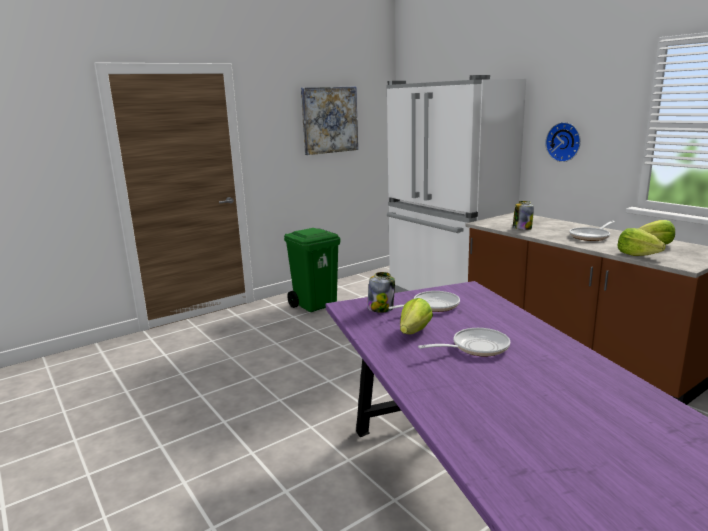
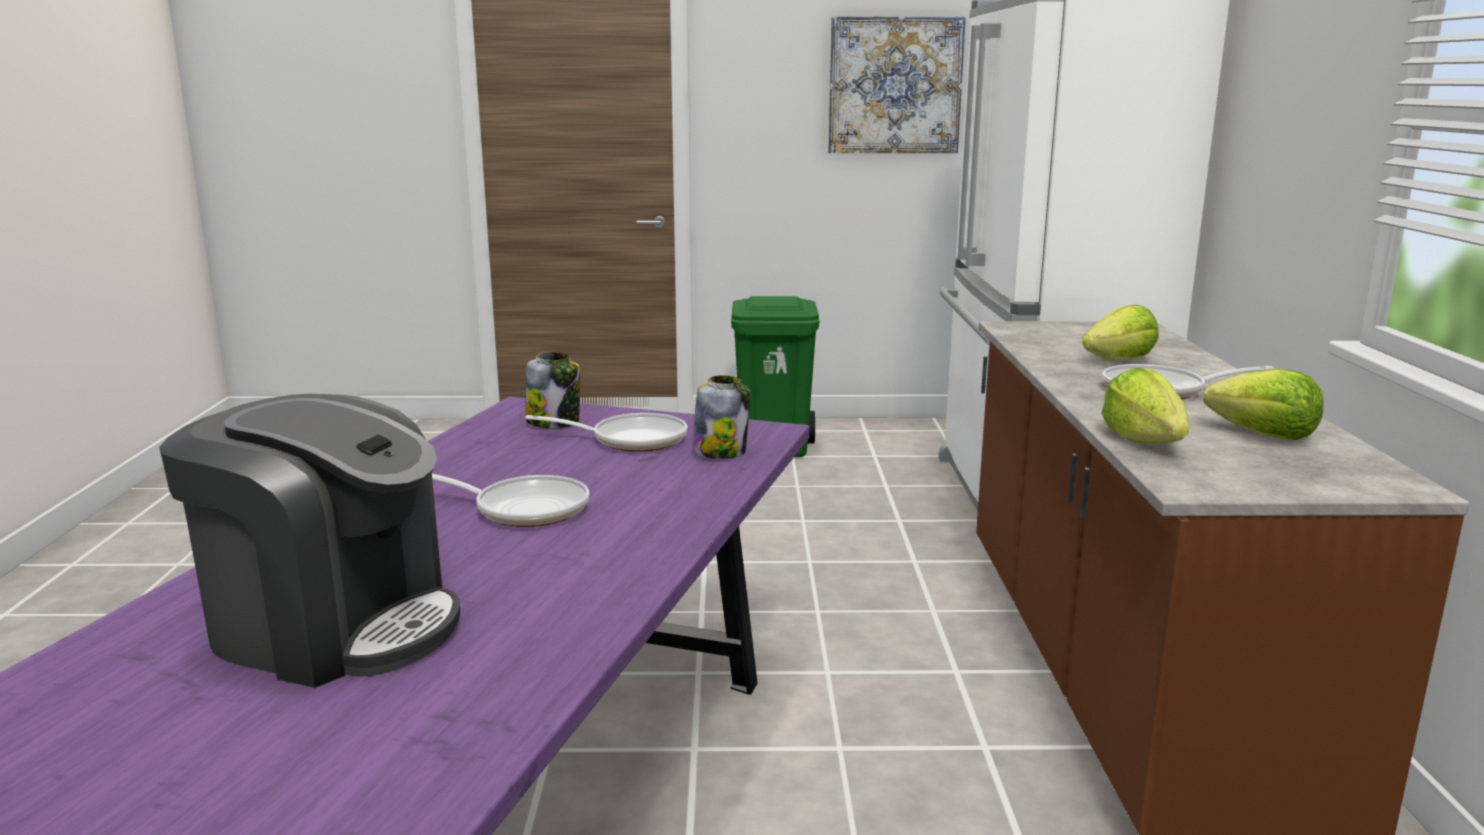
camera: 35 degrees right, 0 degrees up
(414, 331) = (507, 463): lettuce -> lettuce (1119, 360)
(522, 228) = (1058, 349): jar -> jar (720, 451)
(549, 421) = (333, 626): none -> coffee machine
(564, 142) = (1272, 154): wall clock -> none

